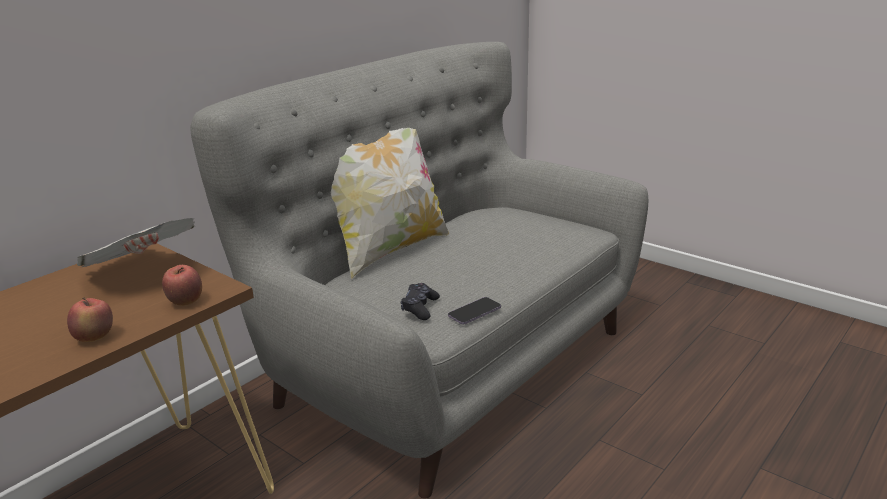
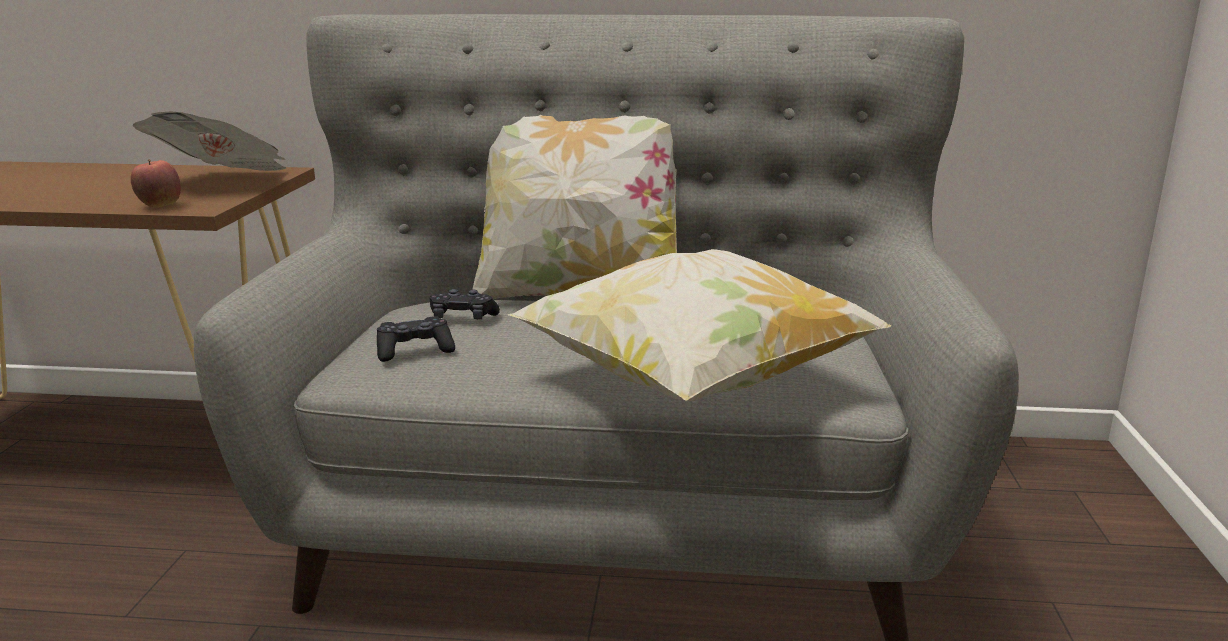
camera: 55 degrees right, 5 degrees down
(95, 338) = (65, 202): apple -> none
(380, 285) = (463, 318): none -> black game controller
(474, 312) = (433, 383): phone -> none
(546, 255) = (693, 384): none -> pillow

